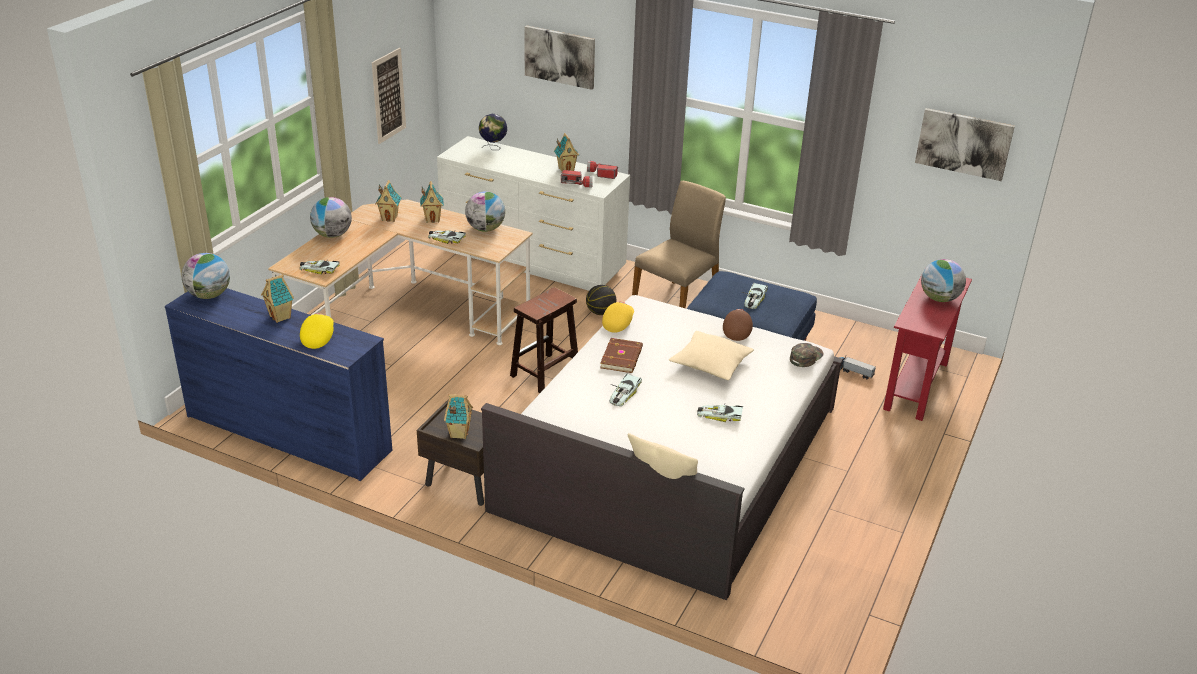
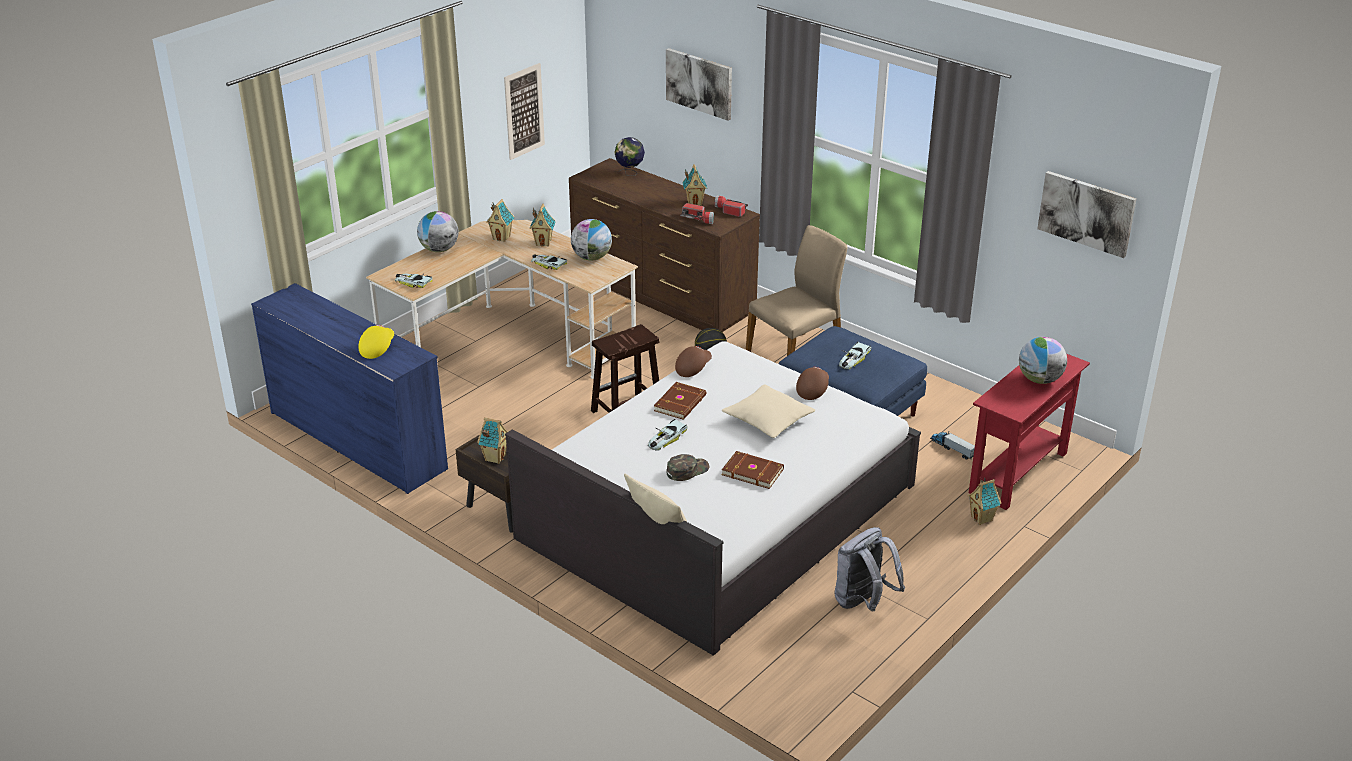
camera: 15 degrees right, 0 degrees up
(209, 295) = (294, 297): globe -> none
(281, 317) = (351, 325): toy house -> toy house (982, 518)
(533, 261) = (662, 296): white dresser -> brown dresser
(618, 323) = (693, 368): yellow cap -> brown cap
(719, 415) = (752, 471): toy car -> brown book
(805, 357) = (871, 425): green cap -> green cap (687, 470)
(839, 525) = (863, 602): none -> grey backpack

